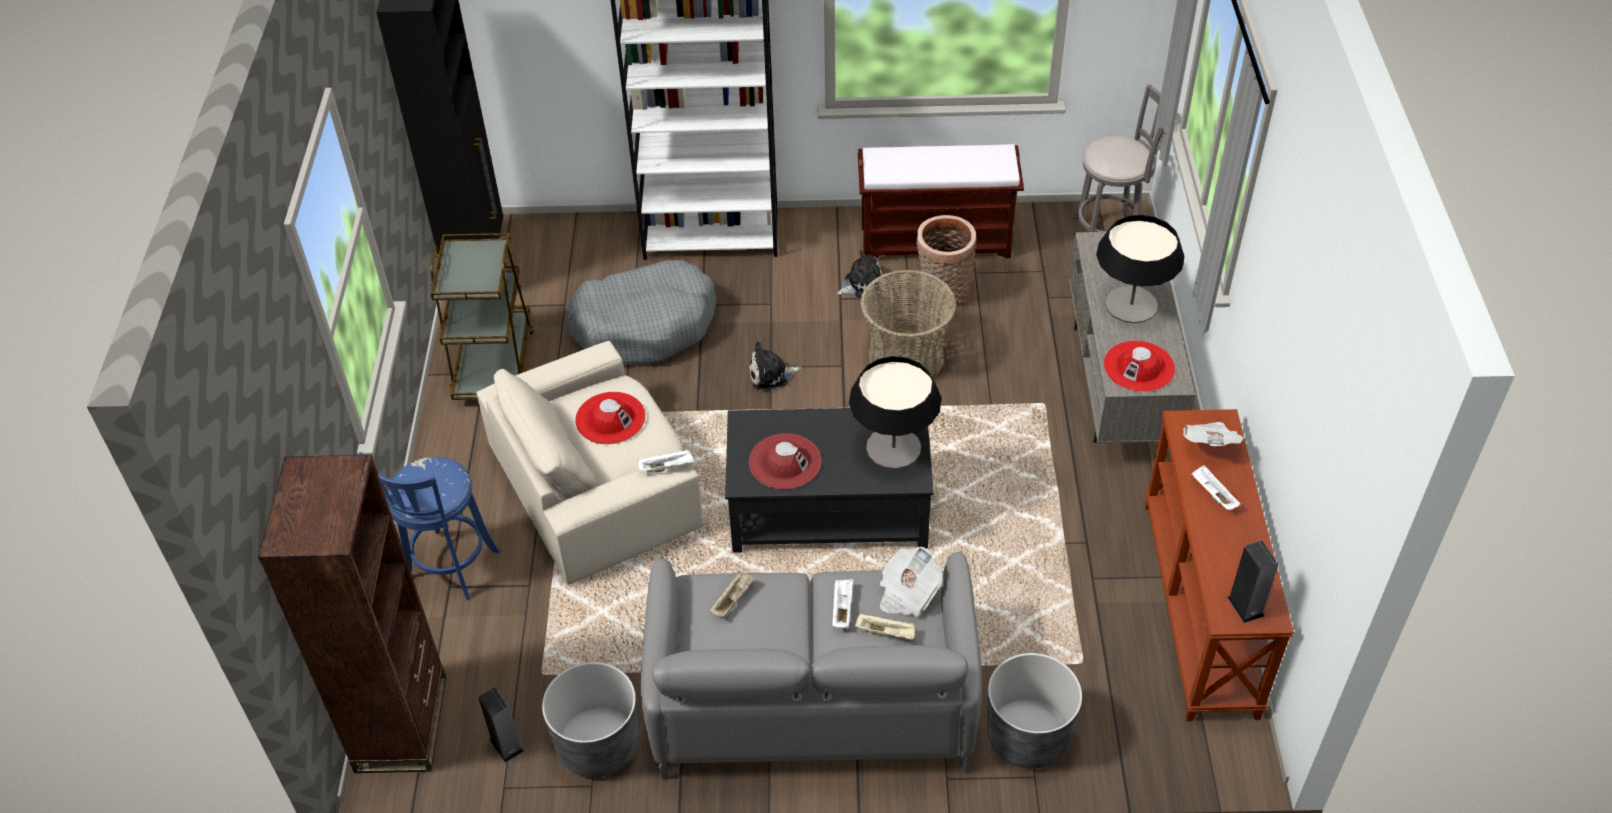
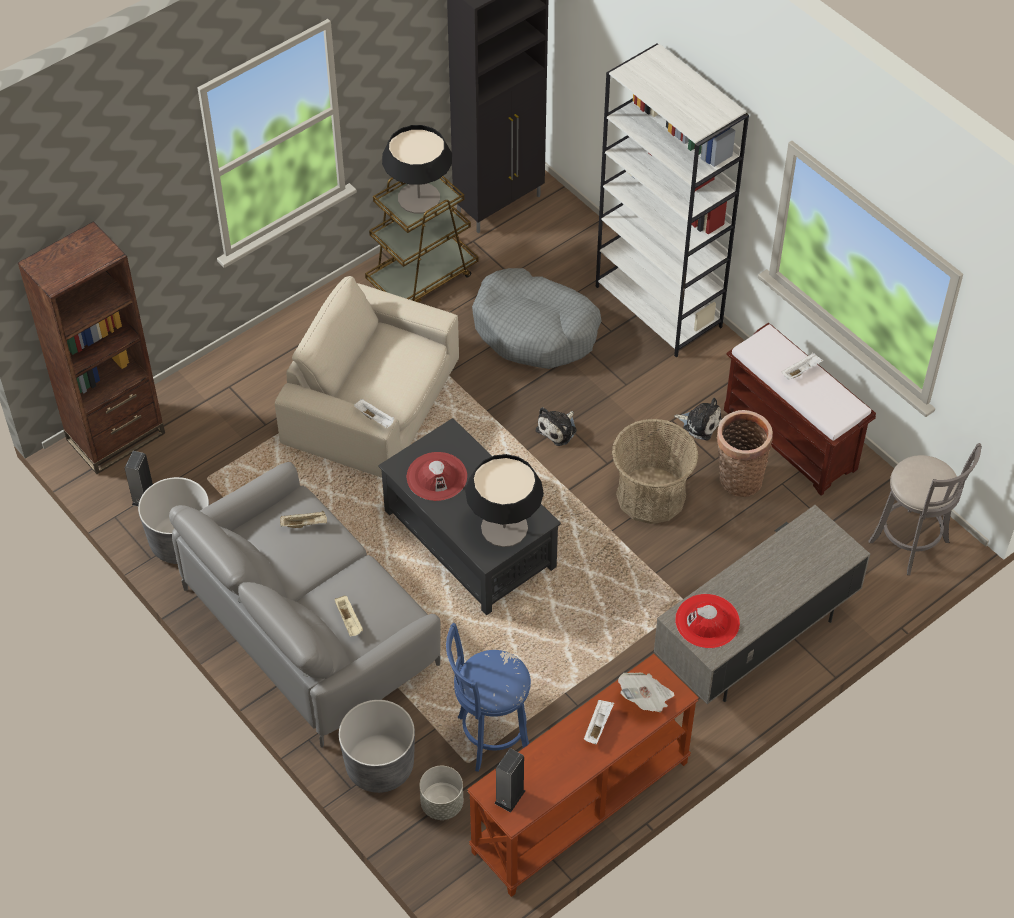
camera: 50 degrees right, 5 degrees up
(449, 568) = (242, 376): blue stool -> blue stool (489, 737)
(610, 418) = (394, 363): red hat -> none
(771, 375) = (558, 429): plush toy -> plush toy turned 90 degrees counterclockwise
(842, 608) = (348, 585): white tray -> white tray (801, 371)
(907, 593) = (391, 613): newspaper -> none
(1113, 711) = (442, 803): none -> grey planter
(1131, 305) = (769, 582): table lamp -> table lamp (418, 198)

